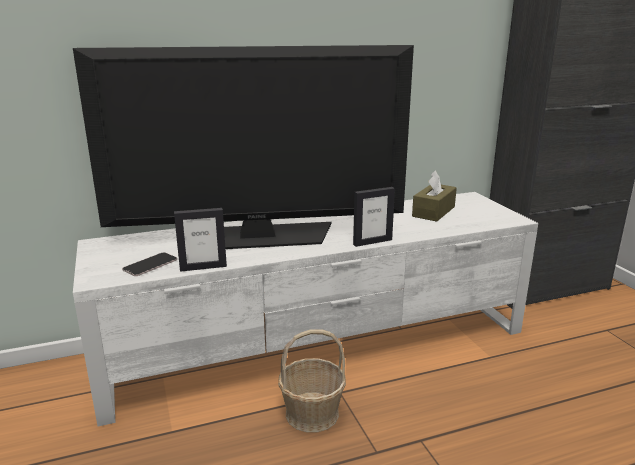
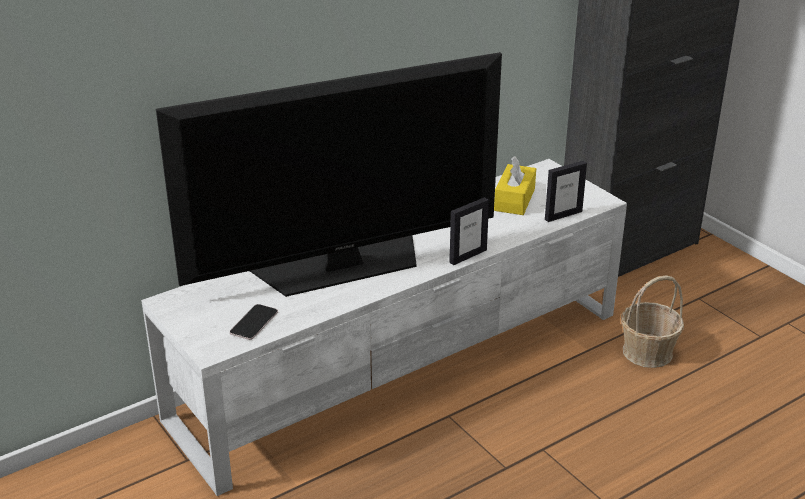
camera: 15 degrees left, 10 degrees up
(203, 267) = (312, 317): picture frame -> picture frame (563, 215)
(311, 413) = (429, 442): basket -> basket (647, 352)
(433, 211) = (514, 200): brown tissue box -> yellow tissue box

